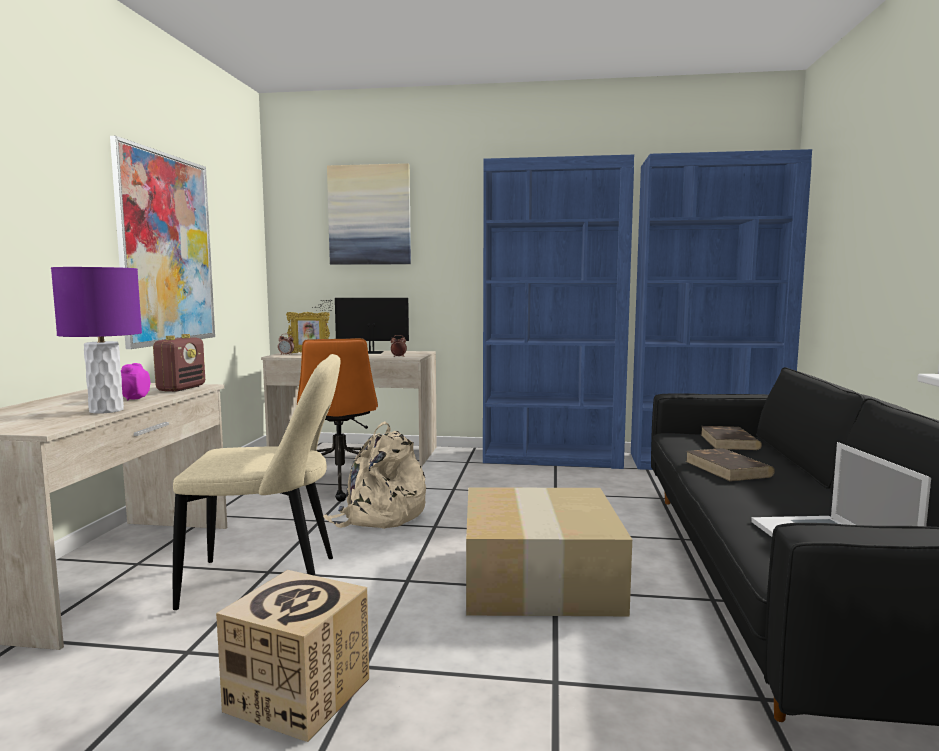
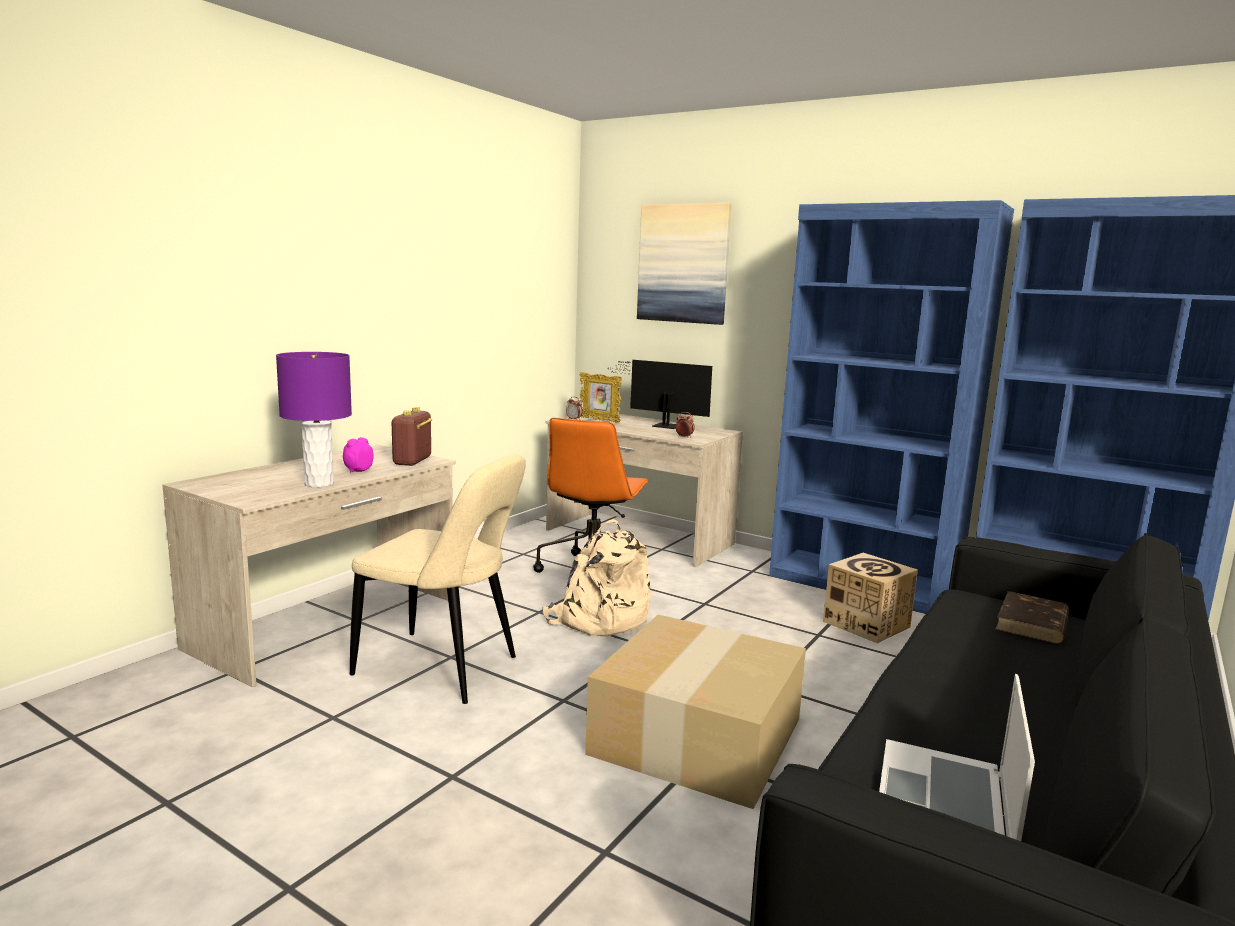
camera: 25 degrees right, 5 degrees up
(167, 249) = (443, 310): picture -> none
(181, 388) = (412, 461): radio -> radio turned 150 degrees clockwise
(298, 695) = (381, 785): cardboard box -> cardboard box (866, 624)
(728, 469) = (966, 664): brown book -> none

